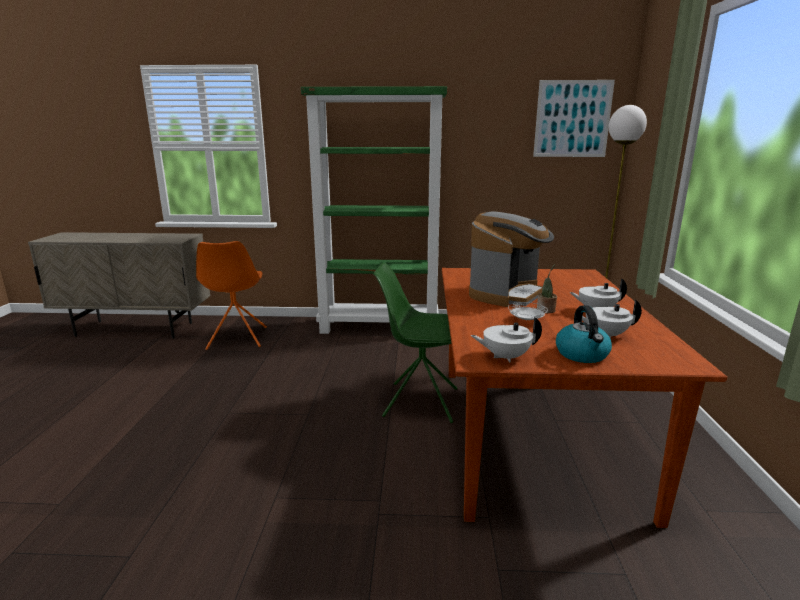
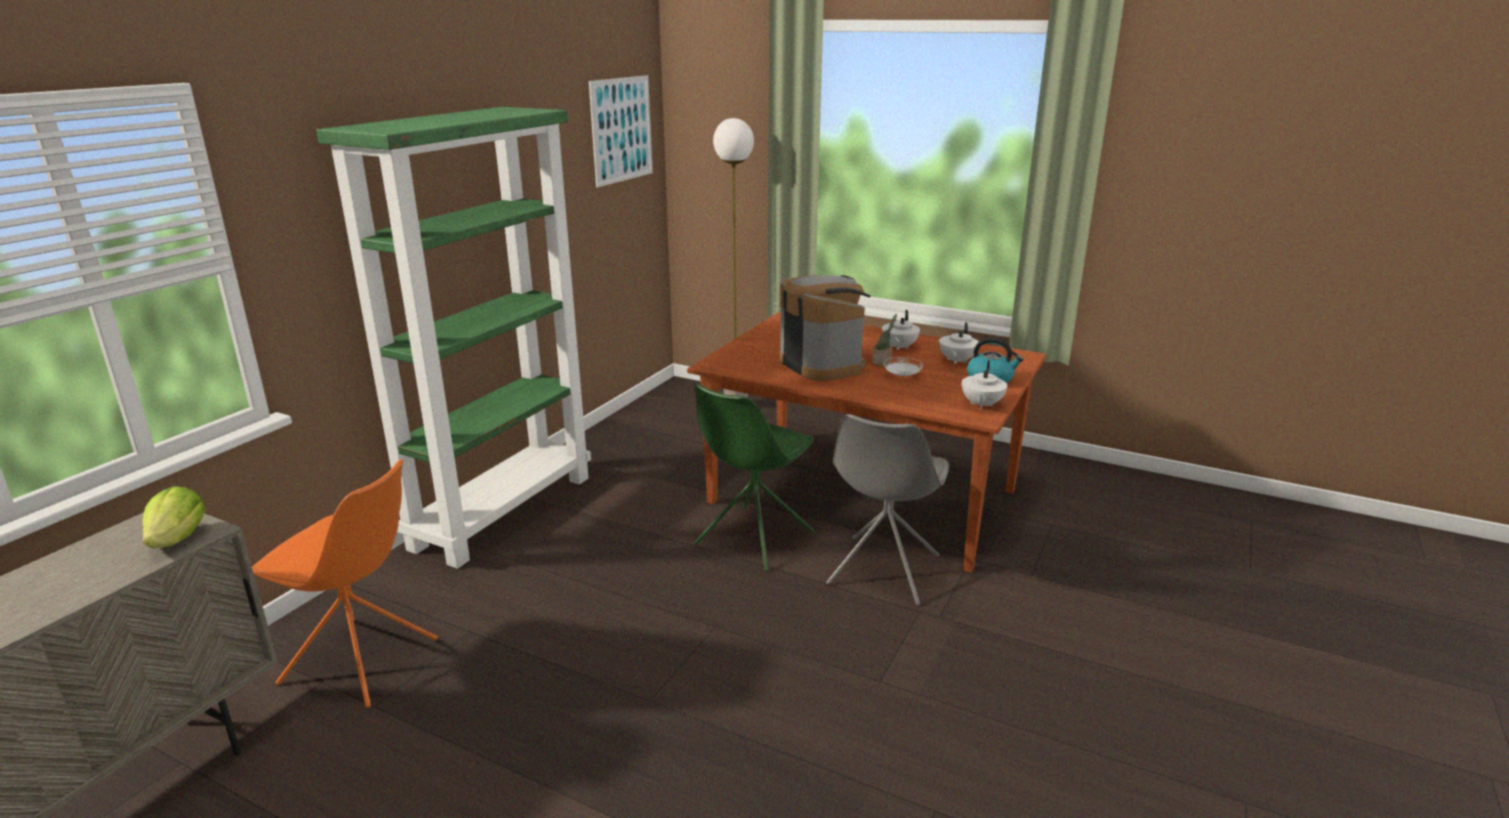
camera: 65 degrees left, 5 degrees up
(170, 240) = (179, 539): none -> lettuce
(424, 468) = (883, 571): none -> grey chair

